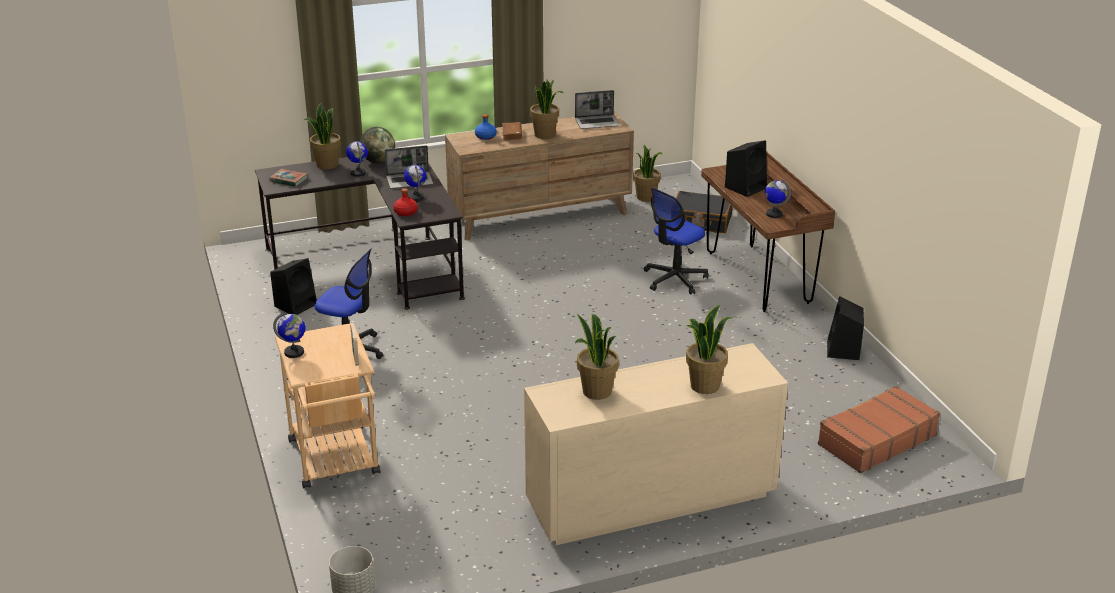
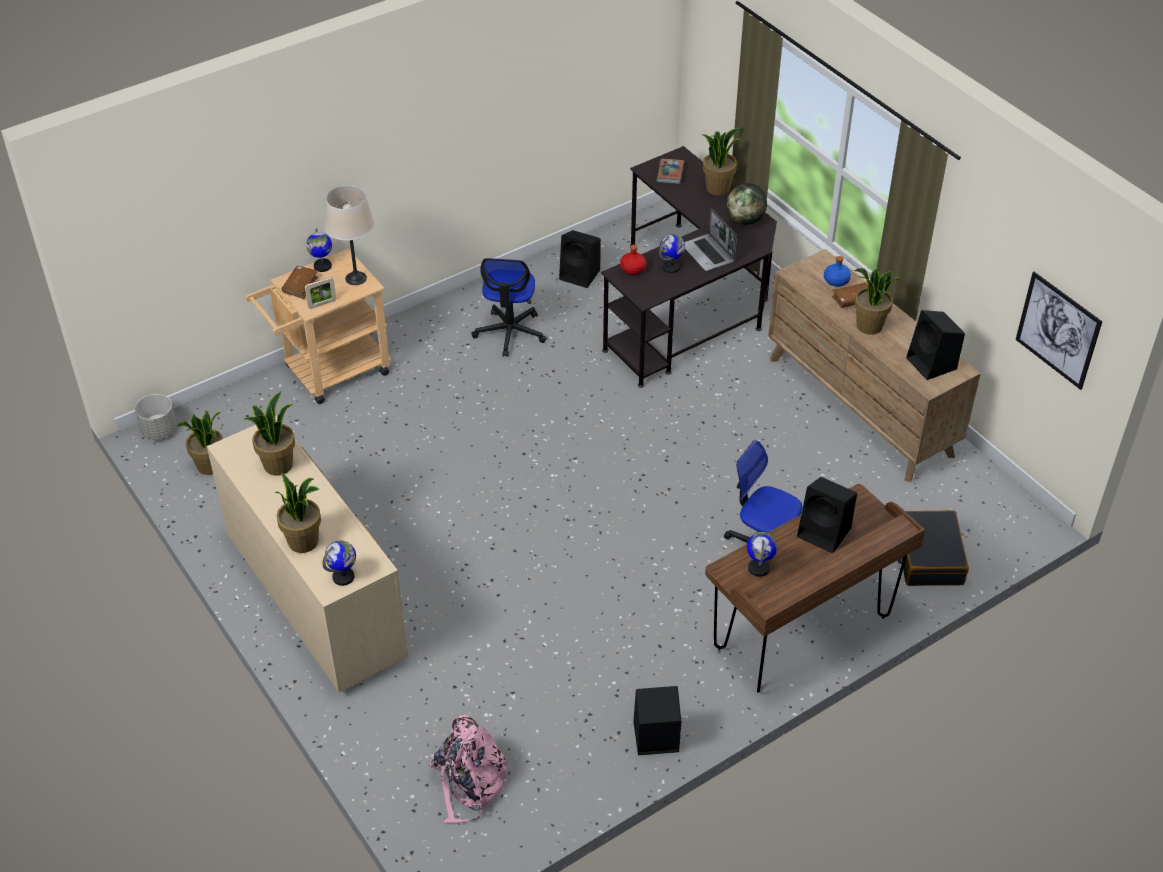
camera: 75 degrees right, 15 degrees up
(318, 367) = (300, 286): none -> brown book
(329, 335) = (356, 278): none -> beige table lamp
(358, 173) = (709, 214): globe -> globe (343, 577)
(597, 123) = (932, 364): laptop -> black speaker
(646, 197) = (966, 493): potted plant -> potted plant (210, 466)
(648, 39) = (1058, 330): none -> picture
(876, 440) = (469, 782): brown suitcase -> pink backpack

